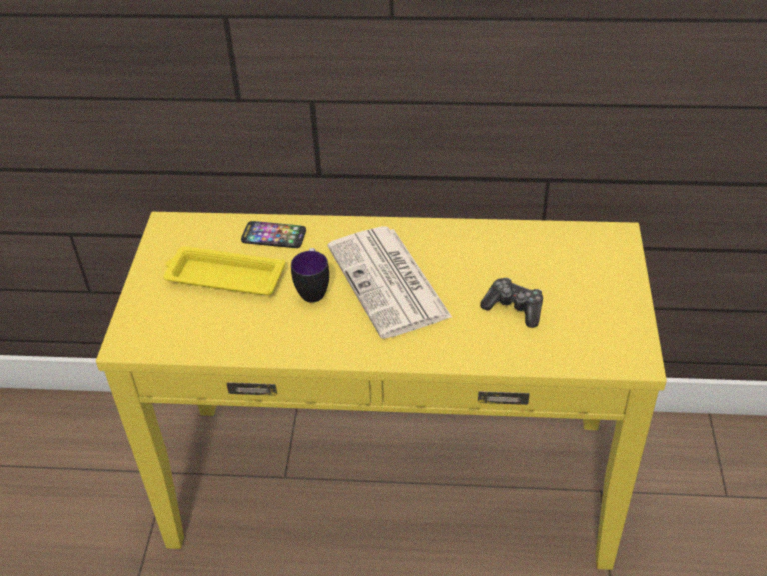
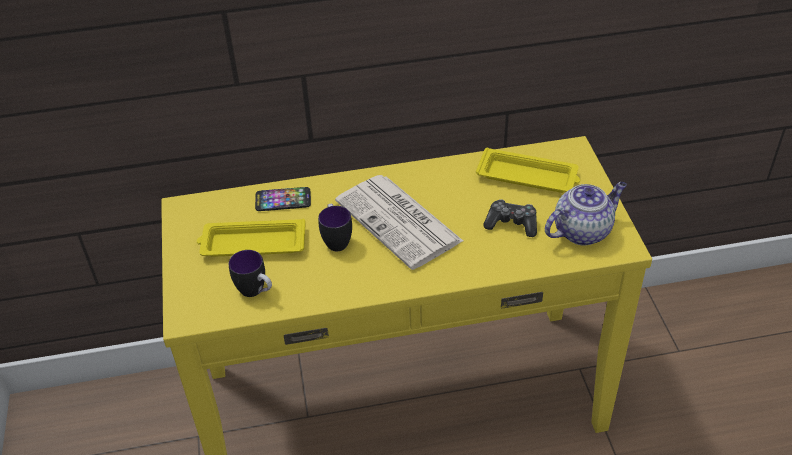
camera: 15 degrees left, 0 degrees up
(207, 330) = (256, 292): none -> mug
(554, 258) = (528, 177): none -> yellow tray
(594, 331) = (582, 230): none -> teapot

